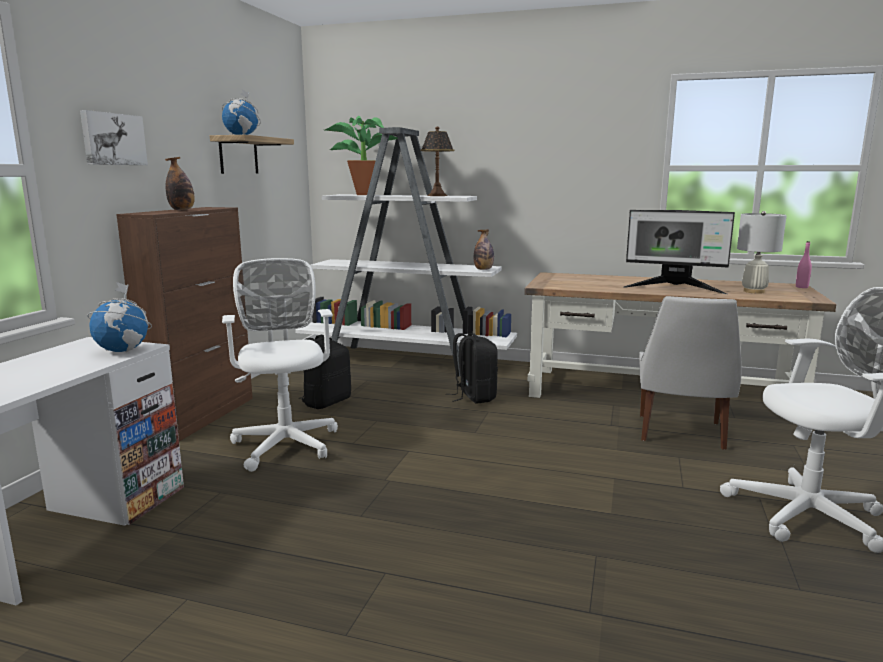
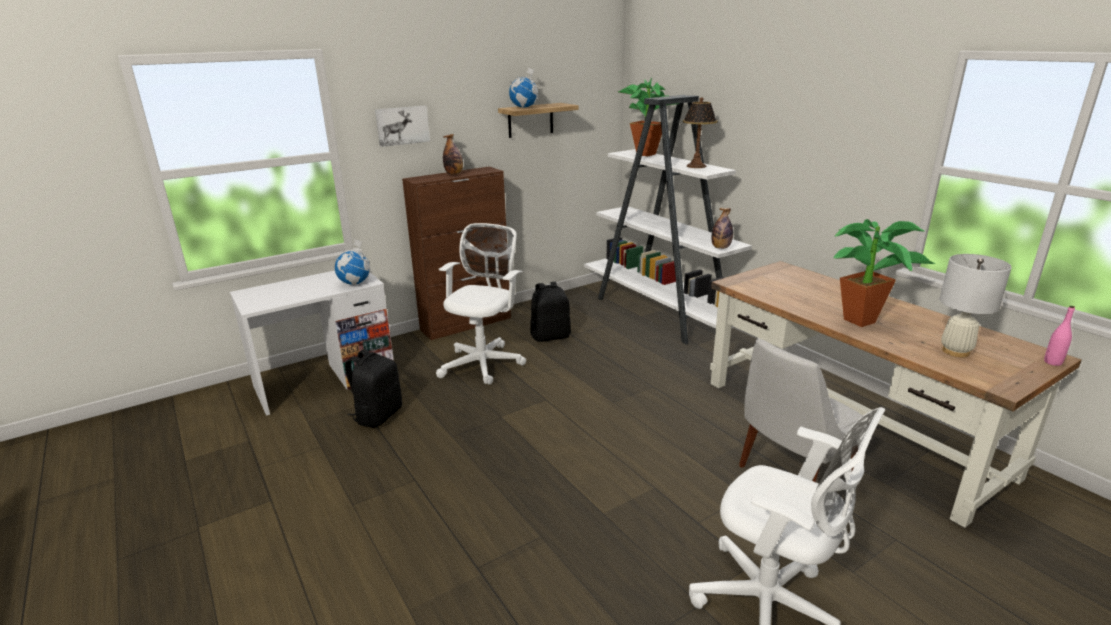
camera: 40 degrees right, 10 degrees up
(473, 397) = (663, 368): black backpack -> black backpack (378, 415)
(674, 288) = (865, 321): monitor -> potted plant

